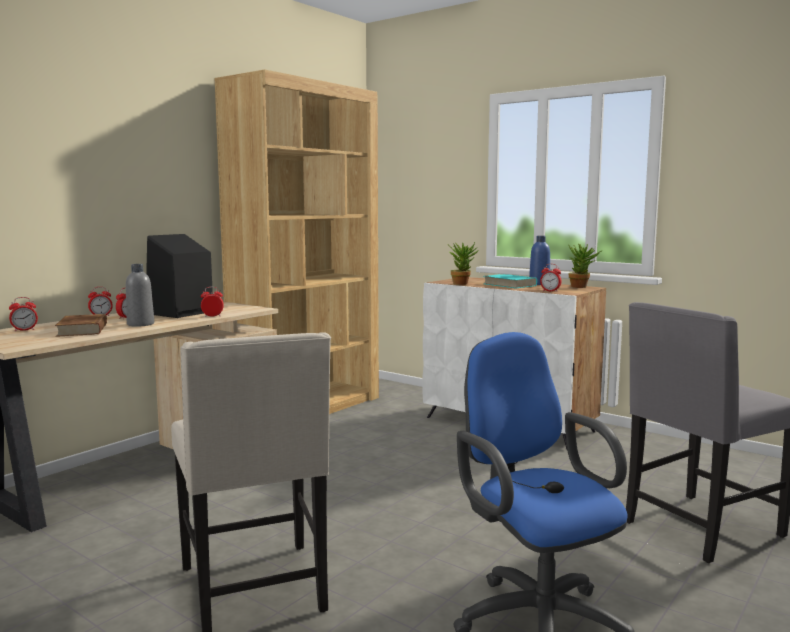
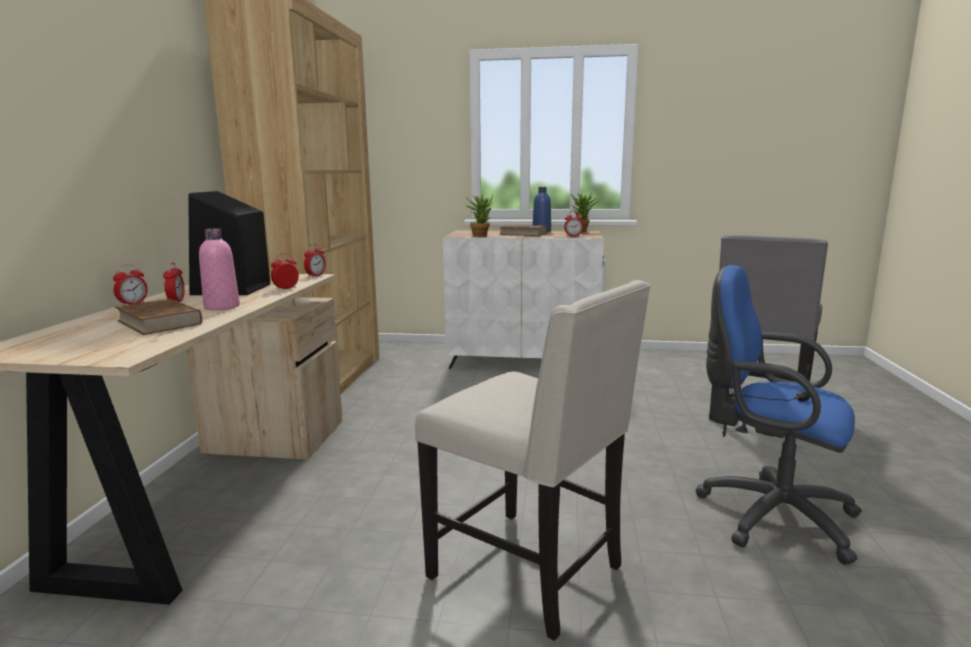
camera: 30 degrees left, 5 degrees up
(24, 330) = (64, 334): alarm clock -> alarm clock (315, 276)
(140, 324) = (222, 307): grey bottle -> pink bottle
(509, 285) = (523, 234): turquoise book -> brown book

